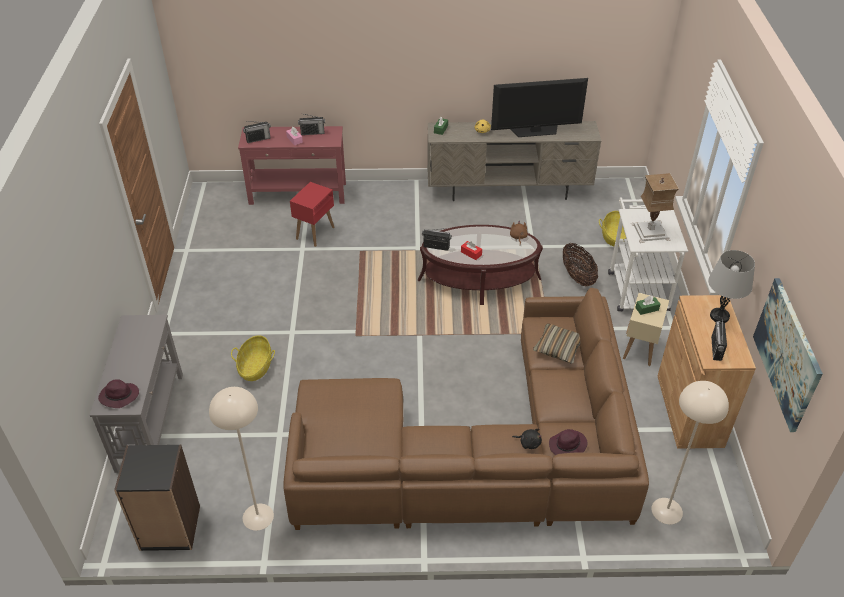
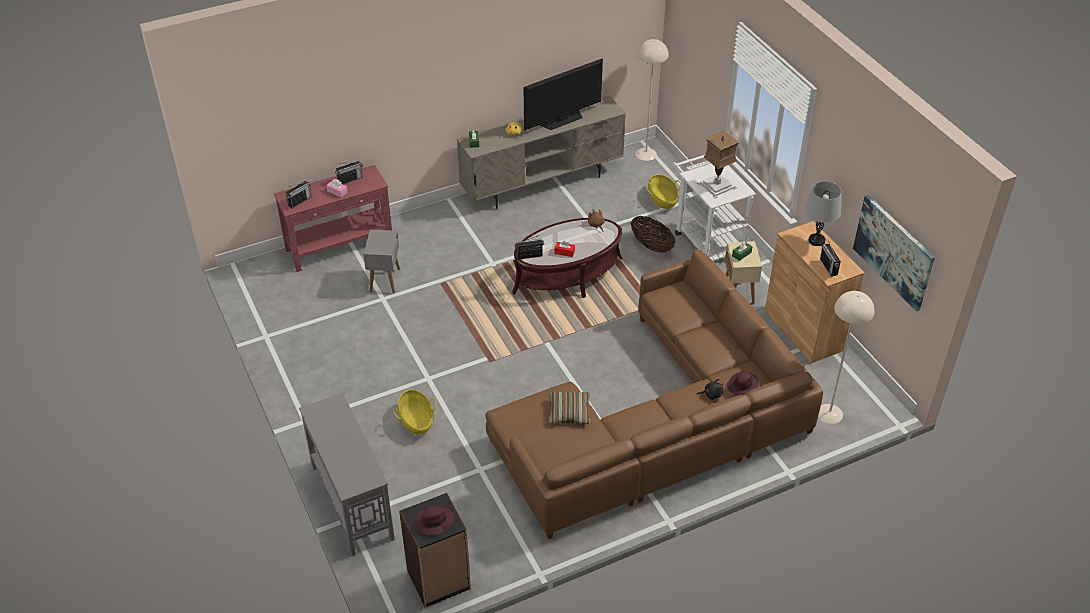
camera: 25 degrees left, 0 degrees up
(118, 396) = (355, 476): purple hat -> purple hat (433, 522)
(257, 517) = (509, 541): beige floor lamp -> beige floor lamp (646, 154)
(315, 233) = (385, 280): red side table -> grey side table
(558, 348) = (688, 310): pillow -> pillow (569, 412)

